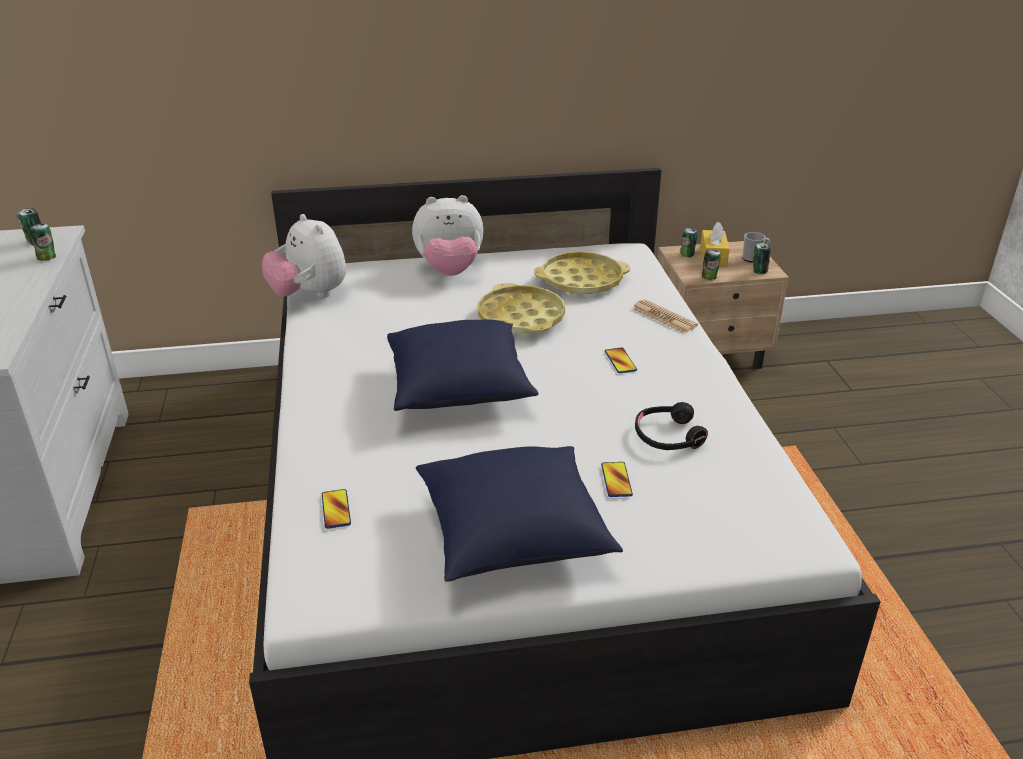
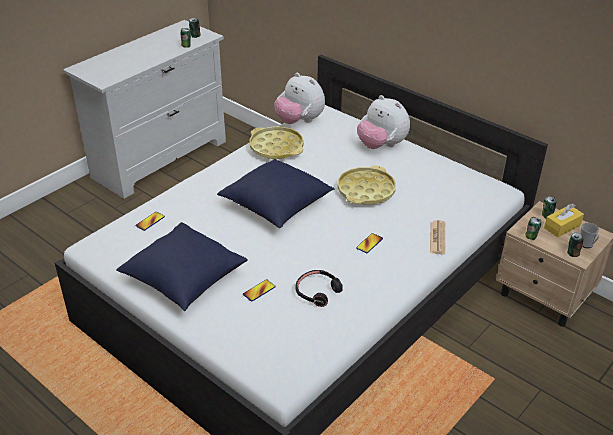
camera: 50 degrees right, 5 degrees up
(309, 295) = (299, 121): plush toy -> plush toy turned 60 degrees counterclockwise
(581, 280) = (436, 191): yellow tray -> yellow tray (276, 147)

